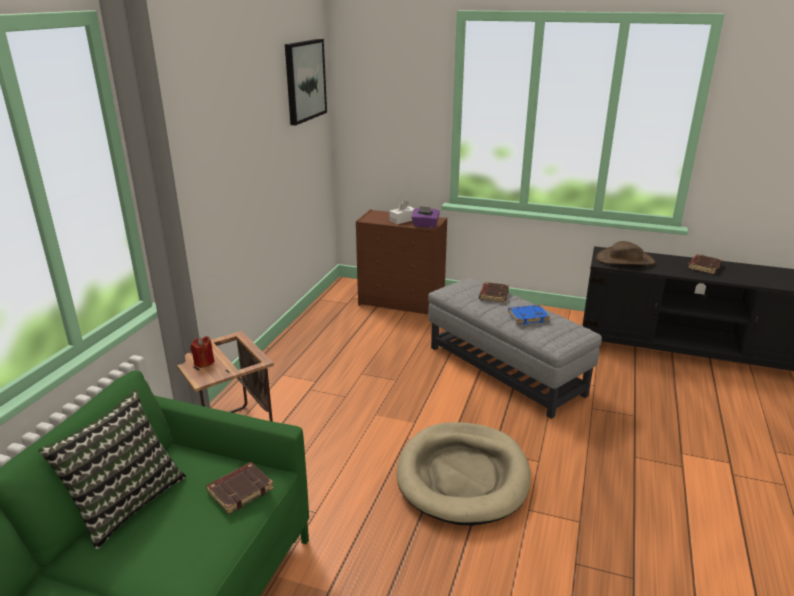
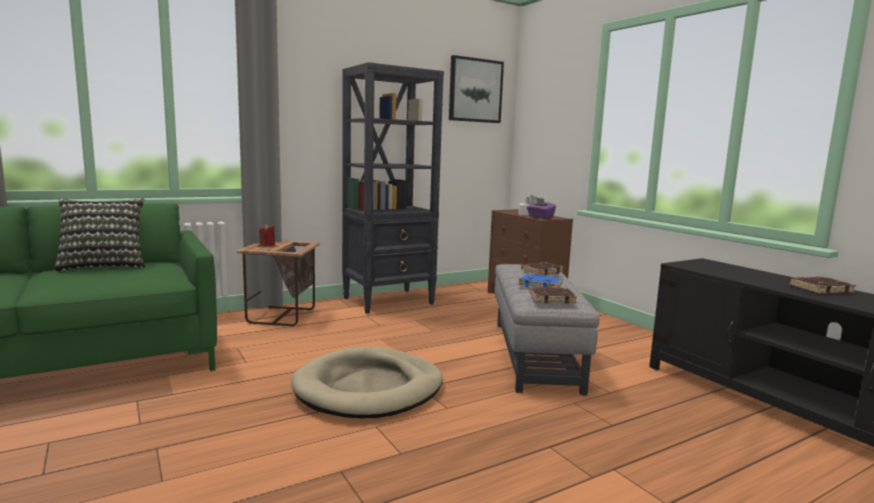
camera: 40 degrees right, 15 degrees down
(240, 490) = (149, 278): brown book -> brown book (552, 298)
(295, 358) = (389, 301): none -> black bookcase
(625, 260) = (715, 268): brown hat -> none

